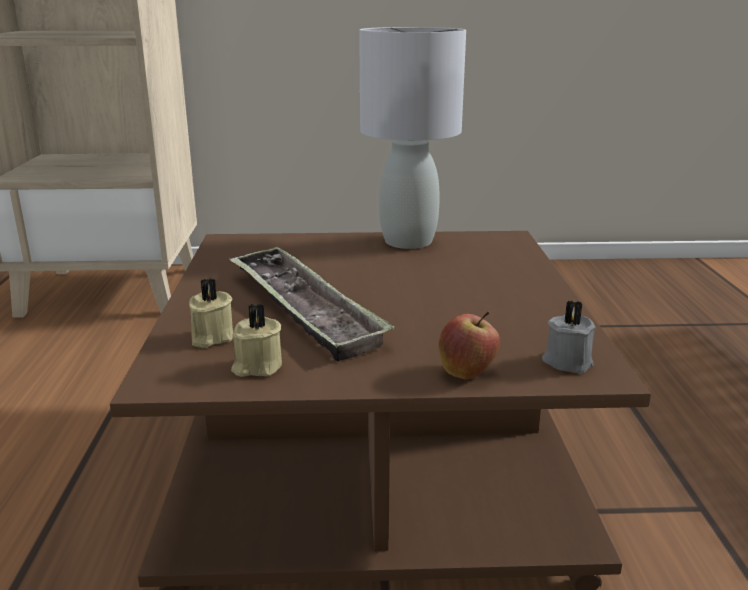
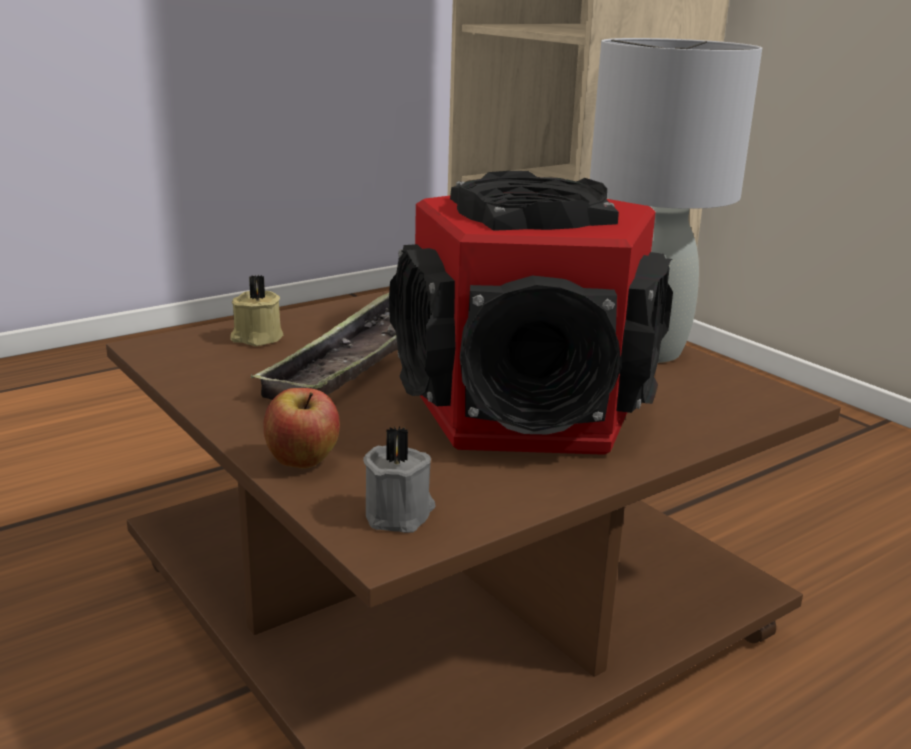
camera: 55 degrees right, 0 degrees up
(257, 366) = (217, 370): beige candle -> none
(458, 291) = (529, 410): none -> speaker

